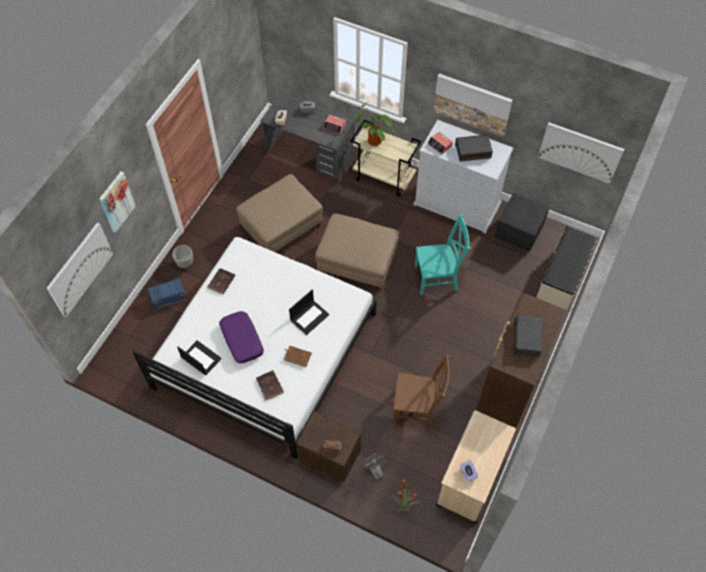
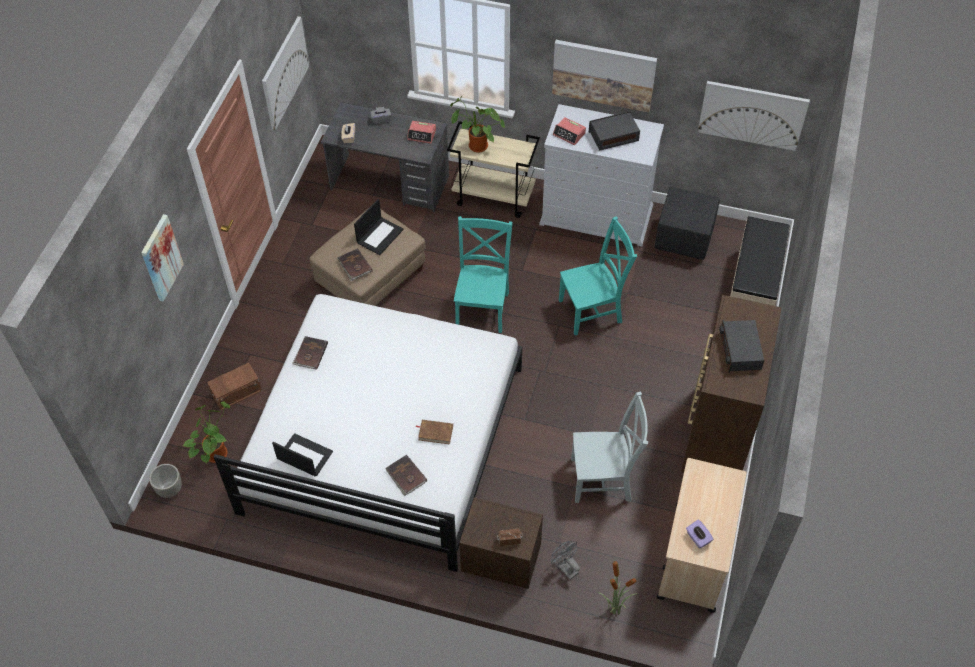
camera: 10 degrees left, 5 degrees down
(80, 269) = (124, 355): picture -> picture (284, 72)
(146, 340) = (216, 452): none -> potted plant
(168, 297) = (235, 392): blue storage box -> brown storage box
(185, 262) = (249, 343): grey planter -> grey planter (170, 489)
(241, 340) = (354, 423): purple pillow -> none
(266, 219) = (354, 266): none -> brown book
(309, 317) = (440, 380): laptop -> laptop (380, 235)
(357, 262) = (483, 308): beige ottoman -> turquoise chair
(417, 409) = (604, 479): brown chair -> grey chair

